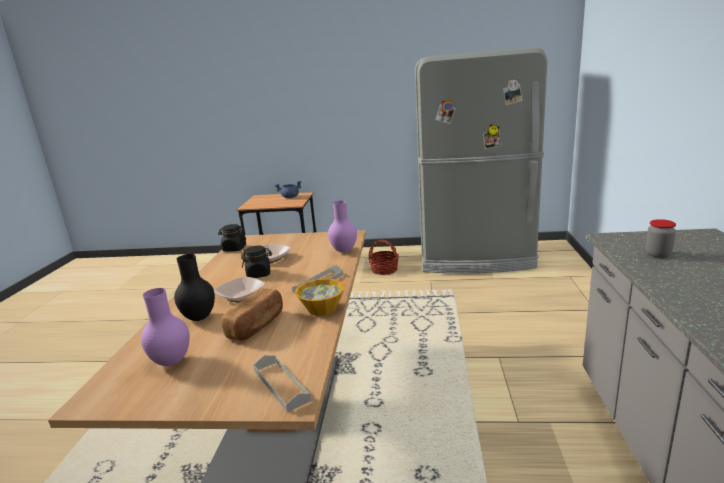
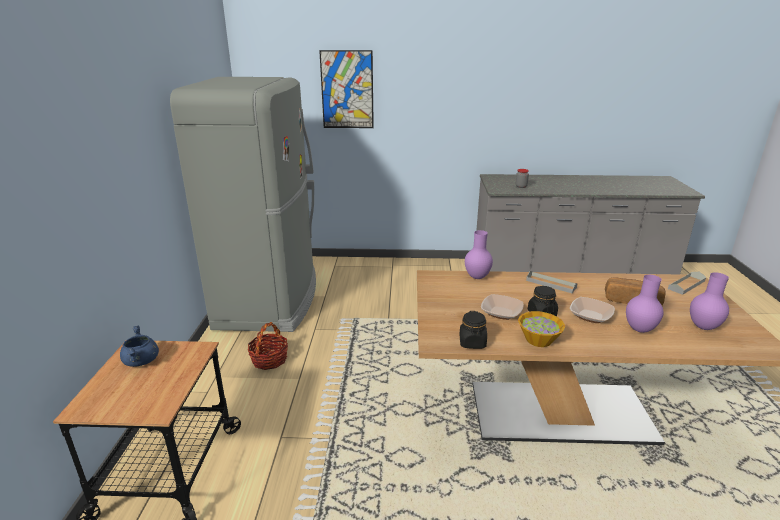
camera: 95 degrees left, 5 degrees up
(198, 318) = (640, 330): black vase -> purple vase
(322, 309) = (592, 279): bowl -> bowl (538, 339)
(628, 63) = (347, 90): none -> picture

